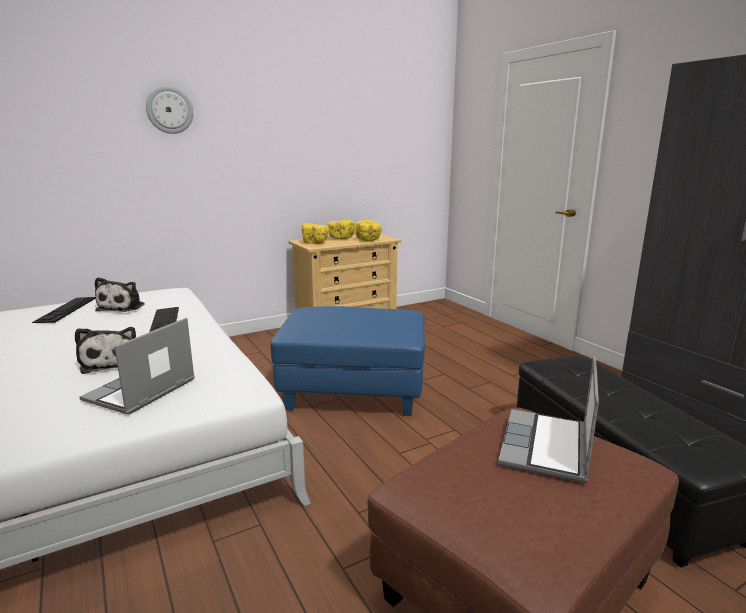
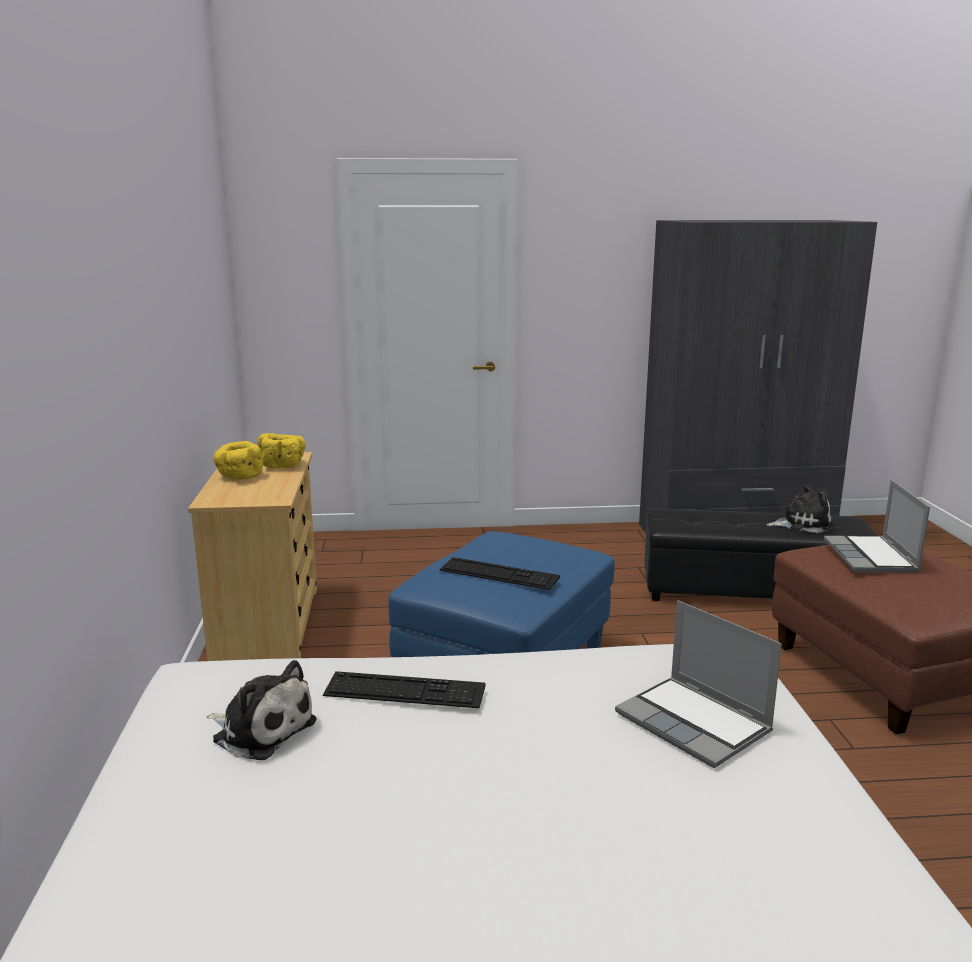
camera: 65 degrees left, 0 degrees up
(66, 309) = (190, 804): keyboard -> keyboard (499, 574)
(111, 362) = (564, 748): plush toy -> plush toy (801, 524)
(169, 110) = (71, 284): wall clock -> none
(315, 243) = (246, 495): yellow bowl -> none
(547, 448) = (871, 557): laptop -> laptop turned 45 degrees clockwise

